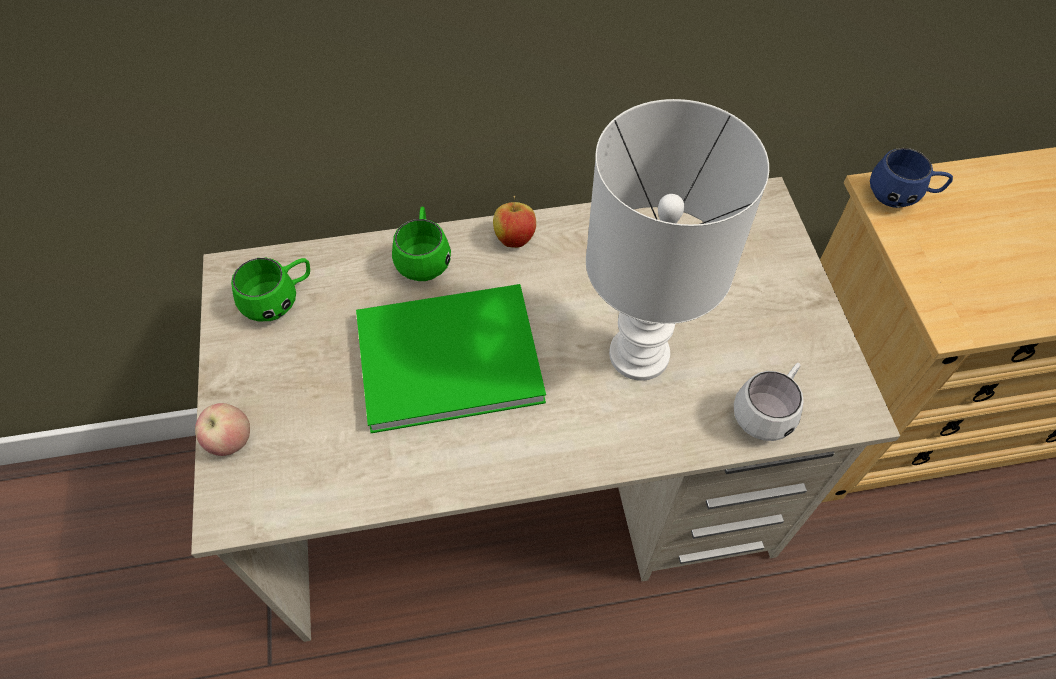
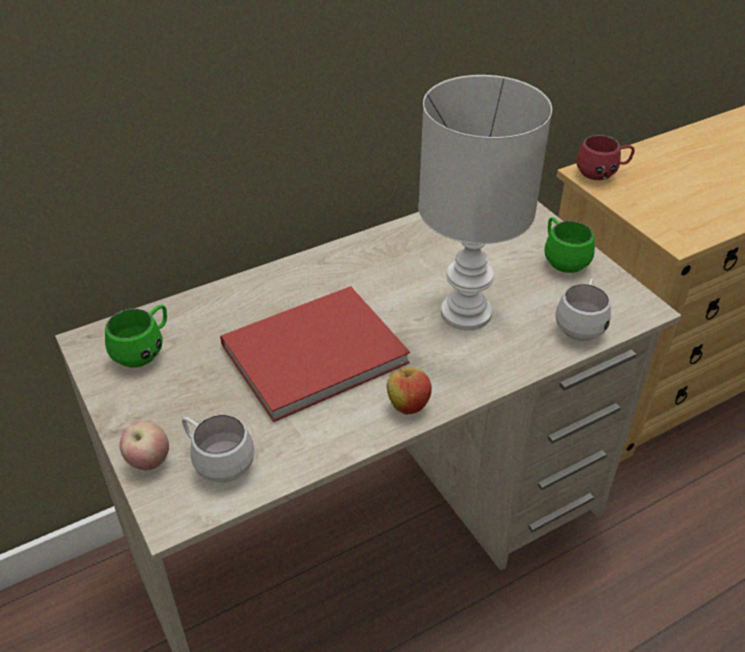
camera: 20 degrees left, 15 degrees down
(295, 464) = (217, 462): none -> white mug
(424, 259) = (258, 292): green mug -> green mug (561, 259)
(443, 355) = (308, 353): green book -> red book
(515, 238) = (327, 262): apple -> apple (408, 405)
(901, 197) = (602, 174): blue mug -> red mug

